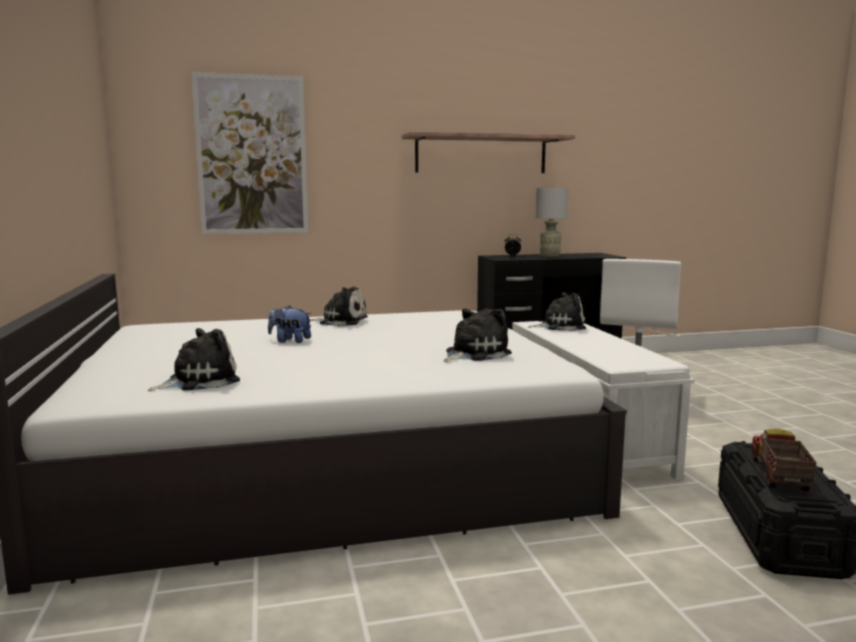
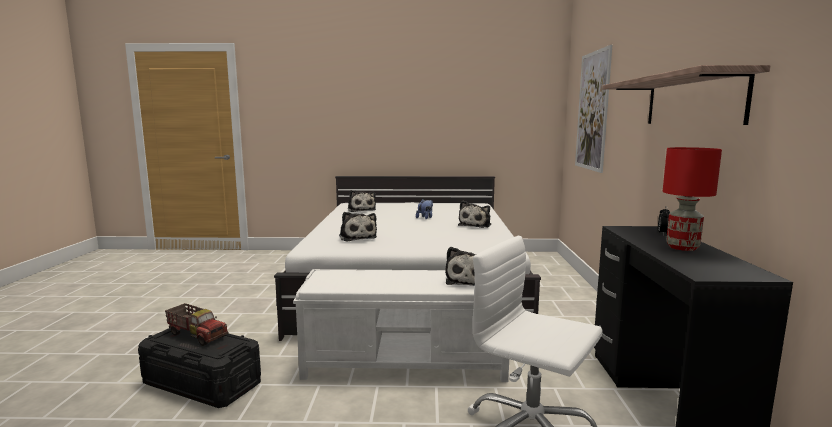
camera: 105 degrees right, 0 degrees up
(550, 255) = (682, 247): grey table lamp -> red table lamp

